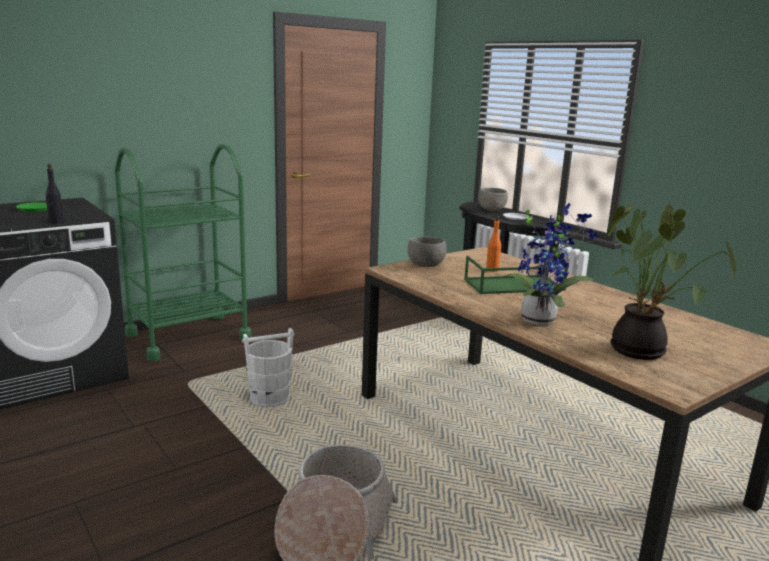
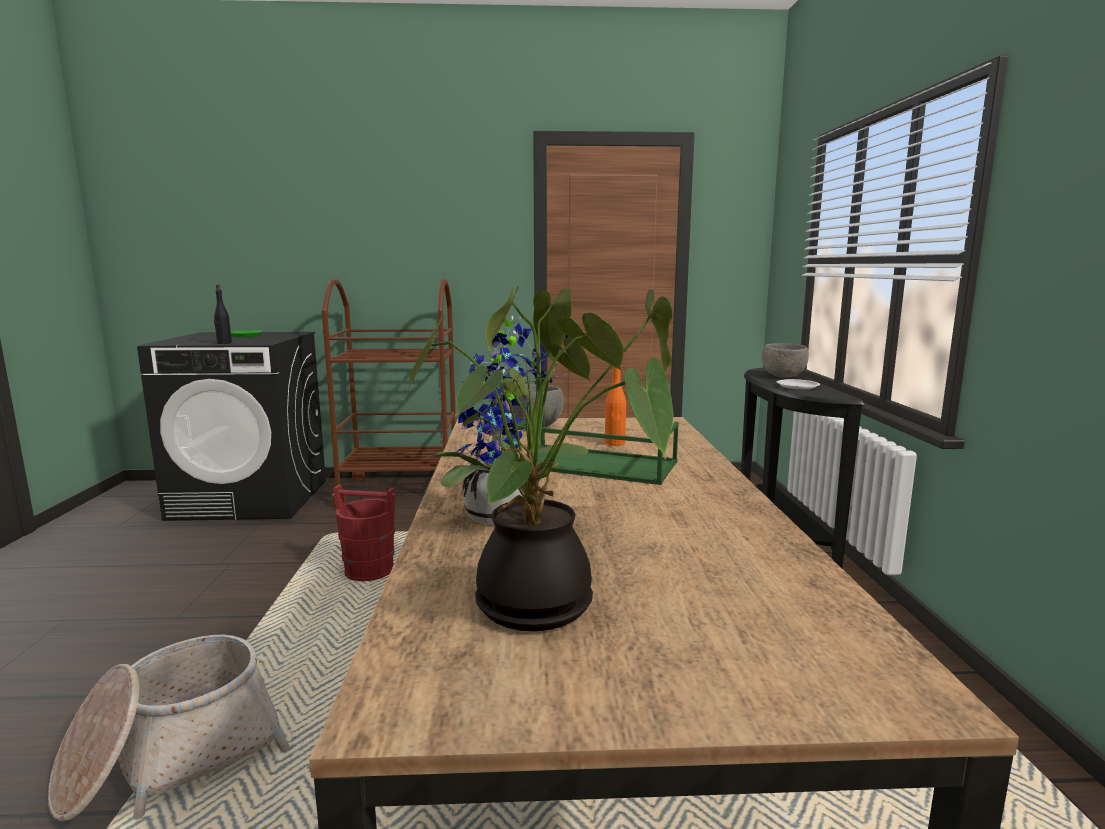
camera: 35 degrees right, 5 degrees down
(188, 336) = (400, 491): green cart -> brown cart
(270, 398) = (370, 571): white bucket -> red bucket

